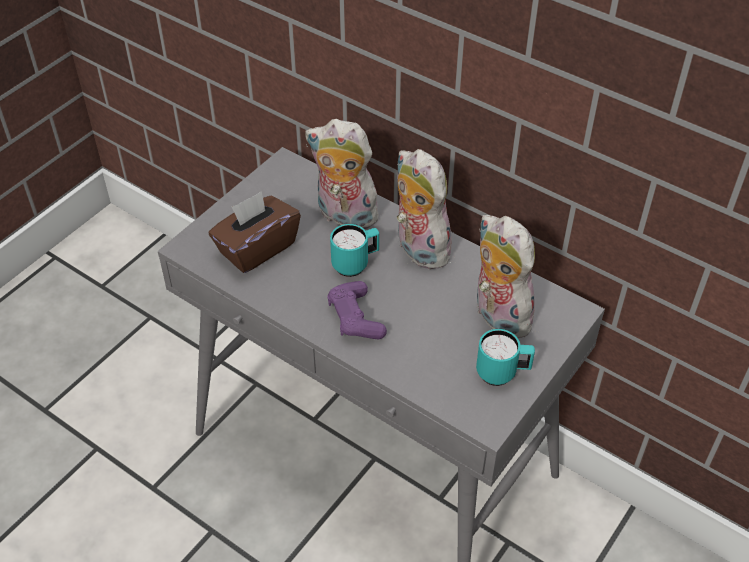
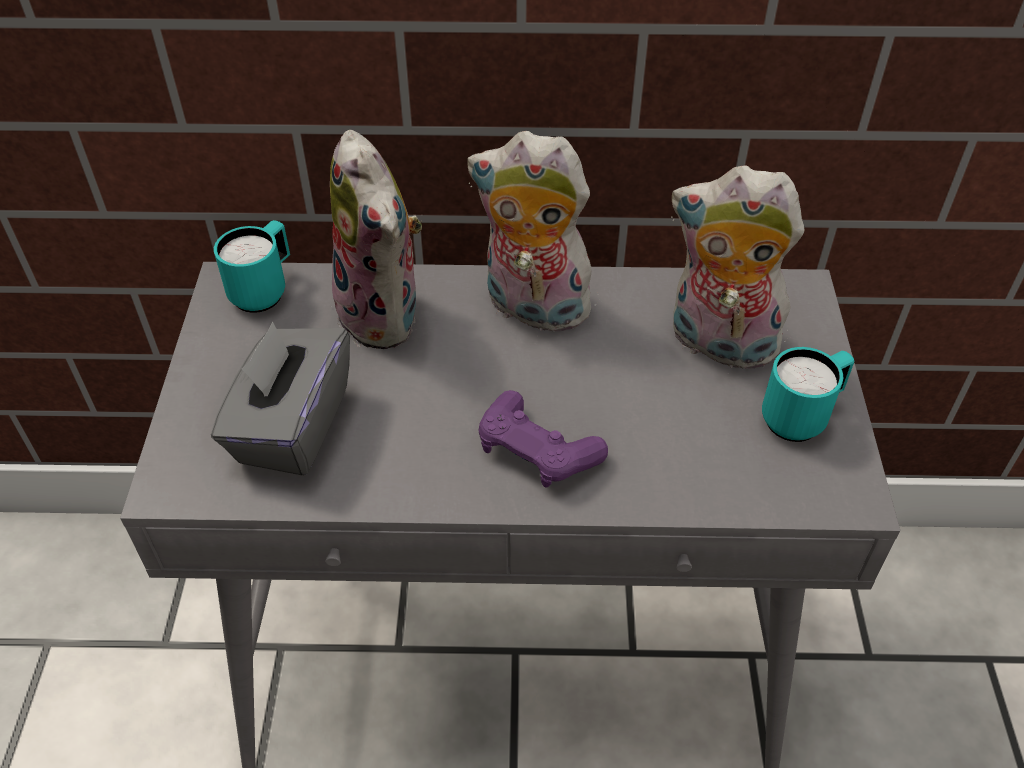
camera: 35 degrees left, 0 degrees up
(257, 248) = (292, 426): brown tissue box -> grey tissue box
(344, 216) = (386, 315): plush toy -> plush toy turned 105 degrees counterclockwise
(355, 264) = (465, 374): turquoise mug -> turquoise mug (264, 291)

